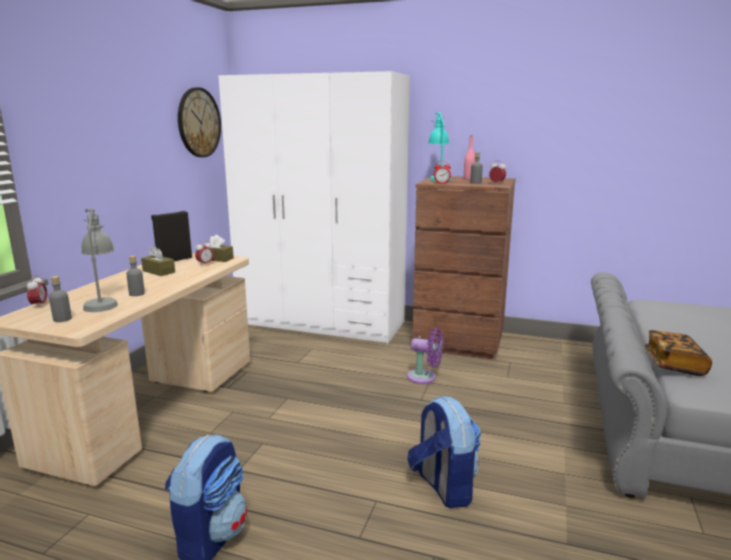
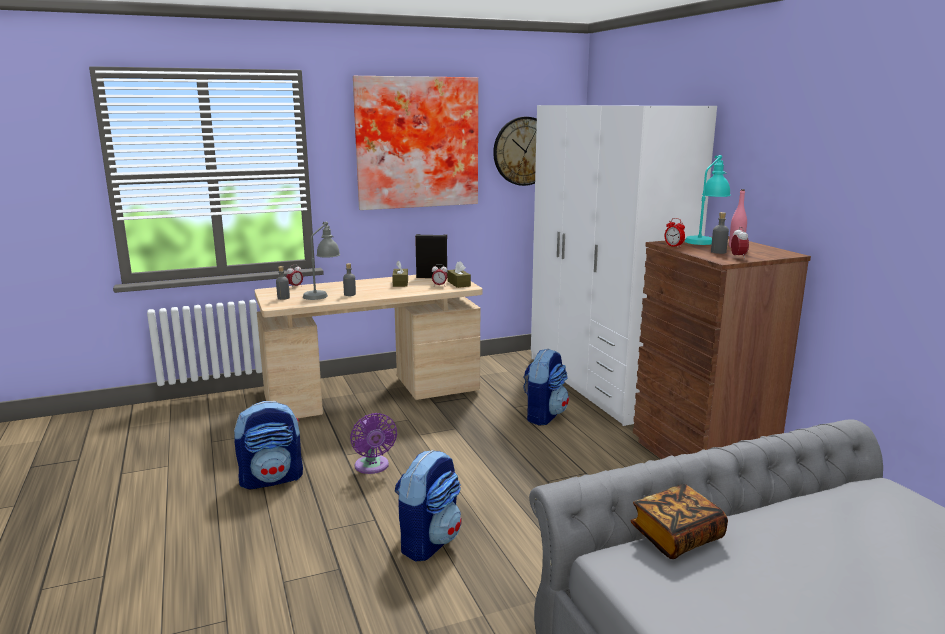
camera: 50 degrees right, 0 degrees up
(116, 112) = (416, 143): none -> picture
(329, 359) = (543, 415): none -> backpack
(424, 377) = (591, 467): purple fan -> purple fan (372, 467)

